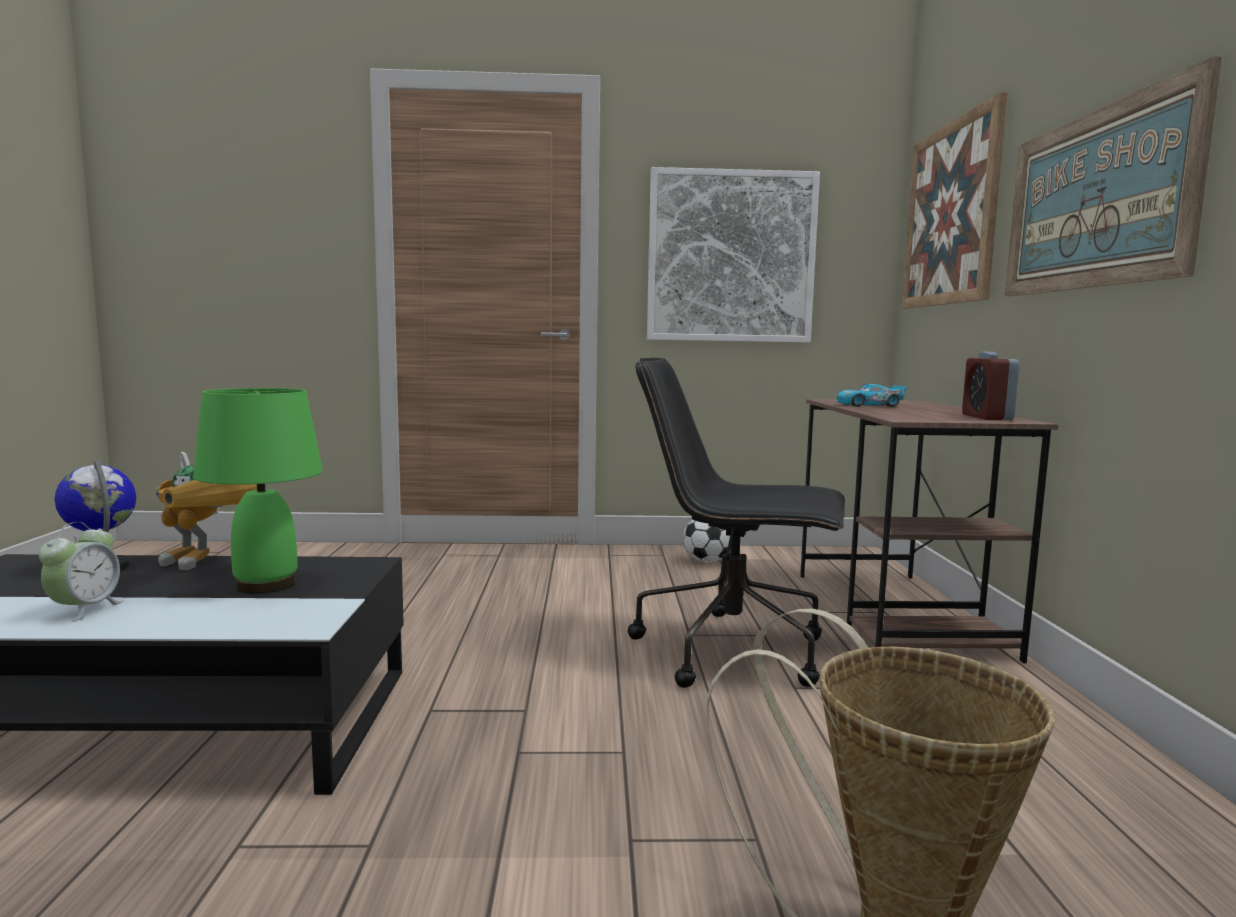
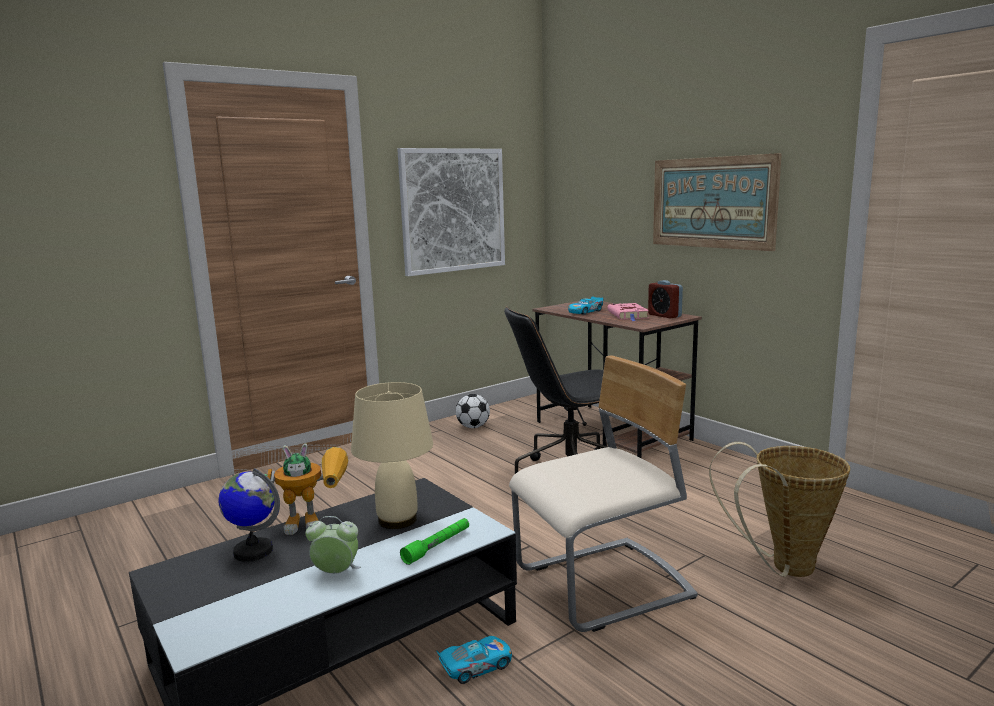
camera: 35 degrees left, 5 degrees up
(85, 610) = (336, 573): alarm clock -> alarm clock turned 60 degrees counterclockwise
(189, 824) = (476, 666): none -> toy car
(222, 621) = (437, 546): none -> green flashlight
(267, 585) = (398, 520): green table lamp -> beige table lamp
(517, 807) = (604, 586): none -> beige chair
(924, 412) = (628, 315): none -> pink book
(950, 214) = (596, 186): picture -> none

